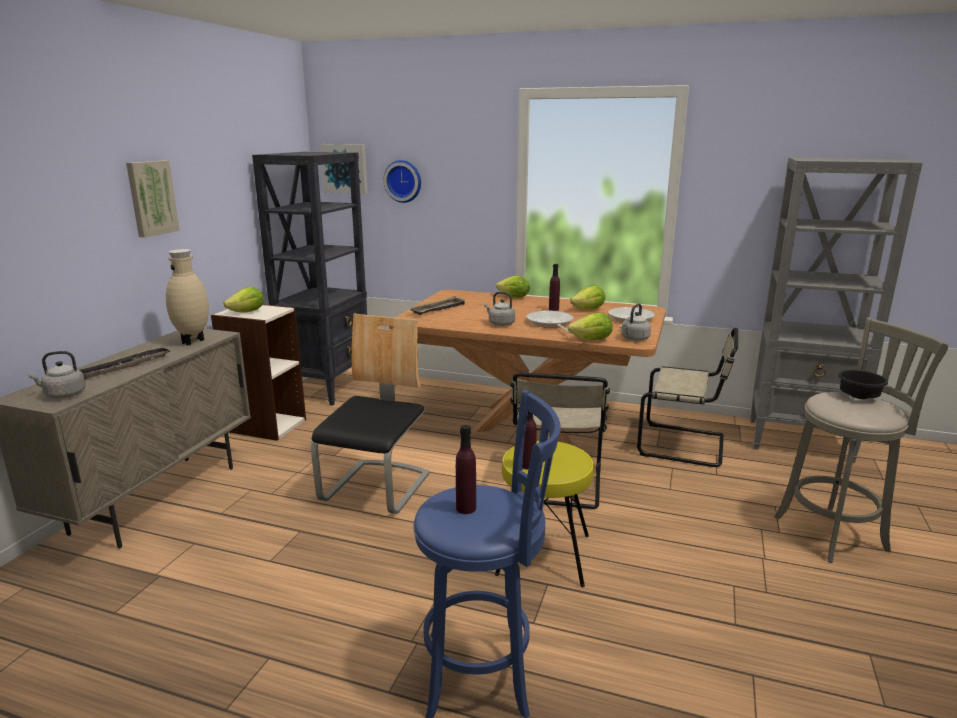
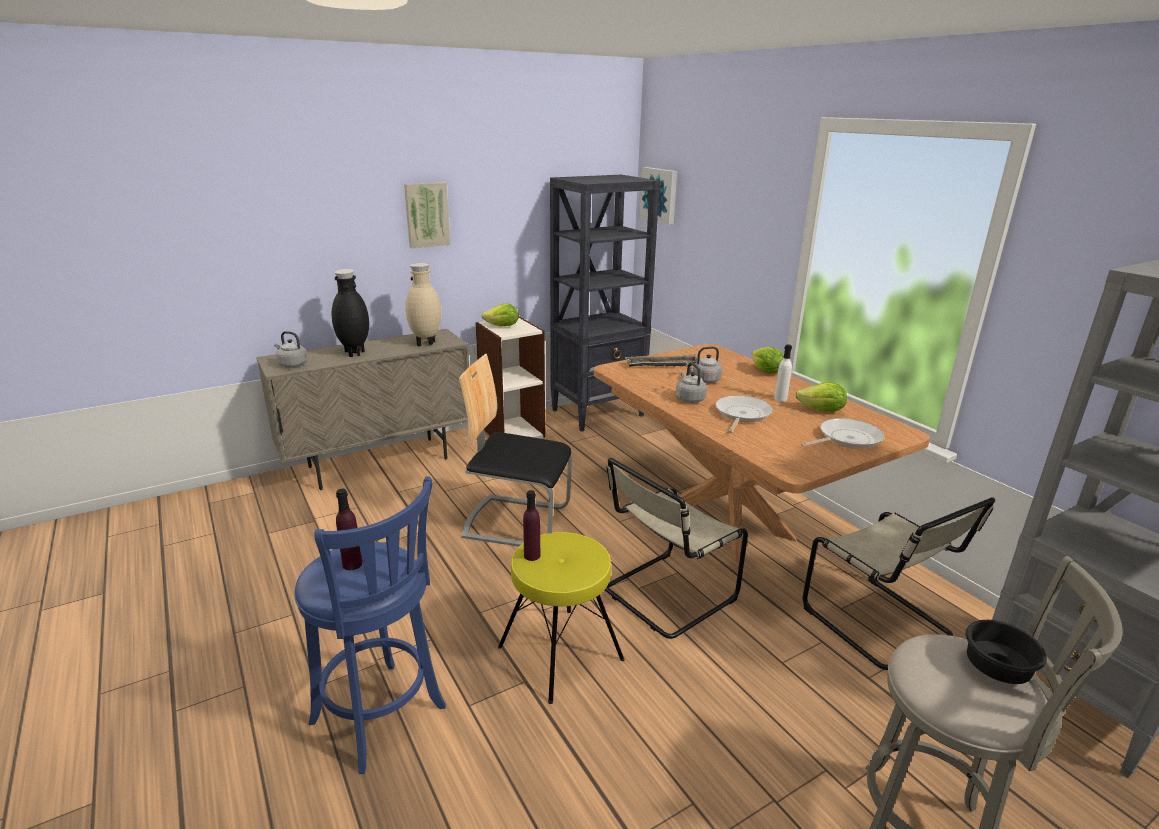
camera: 40 degrees right, 5 degrees up
(124, 367) = (354, 353): tray -> black vase
(377, 488) = (517, 521): chair -> chair turned 135 degrees counterclockwise
(403, 181) = (703, 216): wall clock -> none
(553, 309) = (780, 399): purple bottle -> white bottle
(592, 340) = (746, 449): lettuce -> none
(634, 339) = (798, 465): grey kettle -> grey kettle (704, 380)

